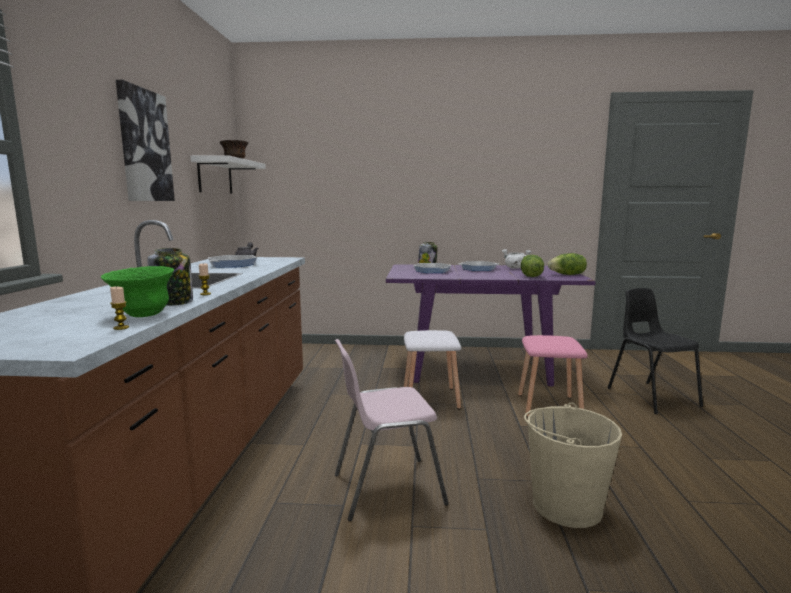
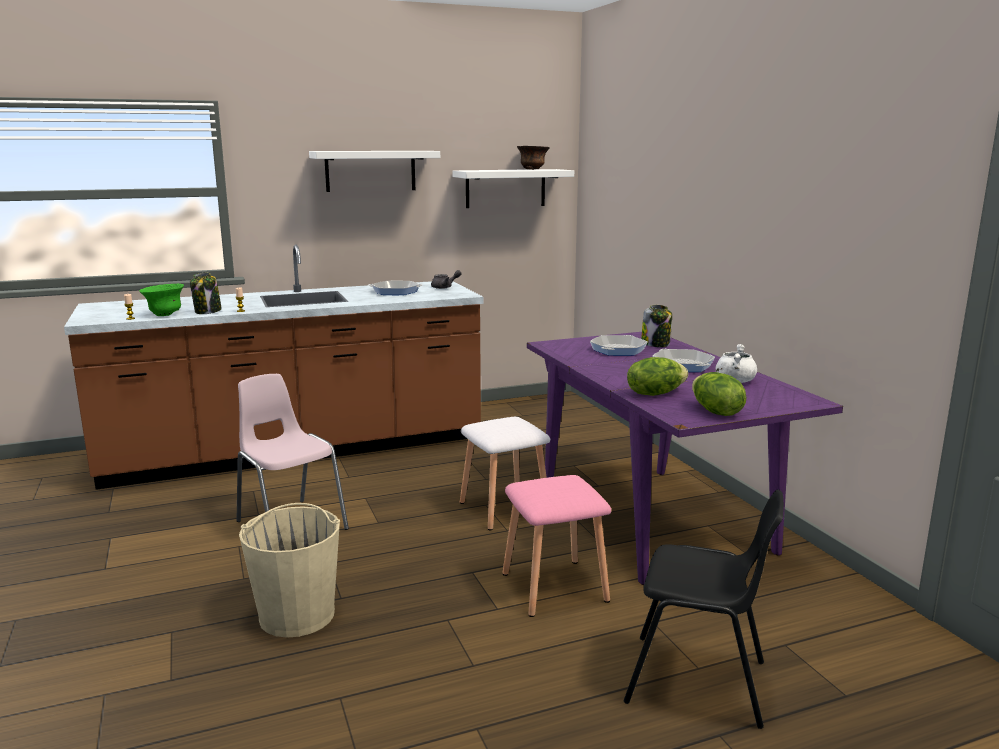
camera: 65 degrees right, 5 degrees up
(144, 146) = (370, 171): picture -> white shelf
(651, 397) = (698, 682): black chair -> black chair turned 60 degrees clockwise

